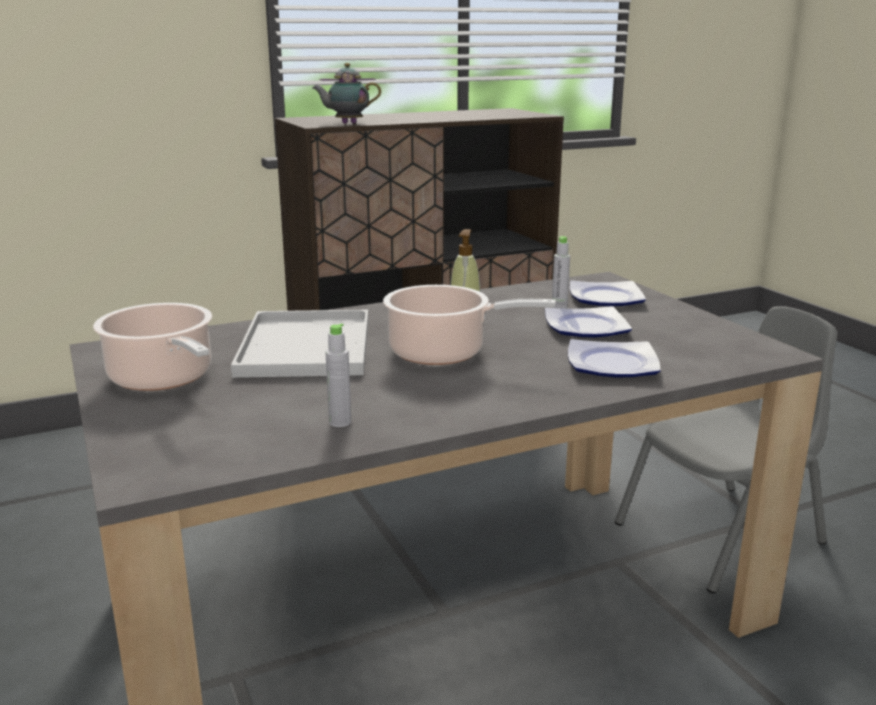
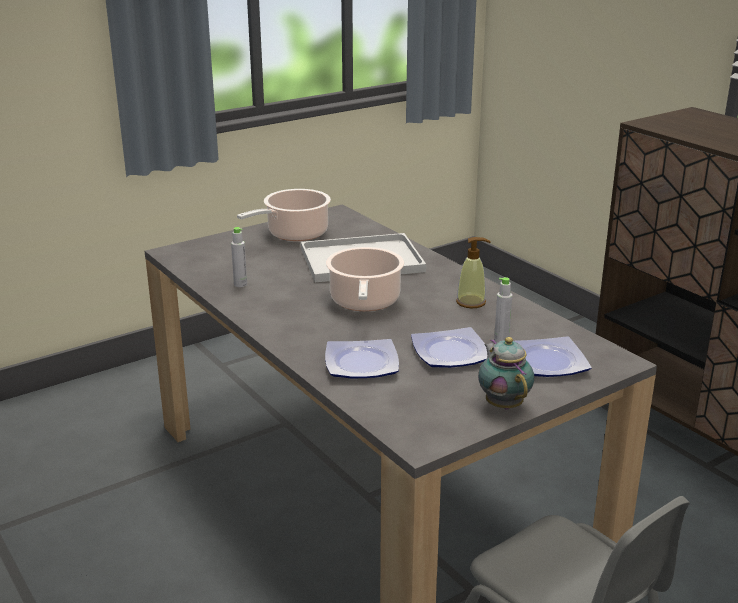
camera: 80 degrees right, 5 degrees up
(347, 123) = (673, 129): teapot -> teapot (503, 404)

